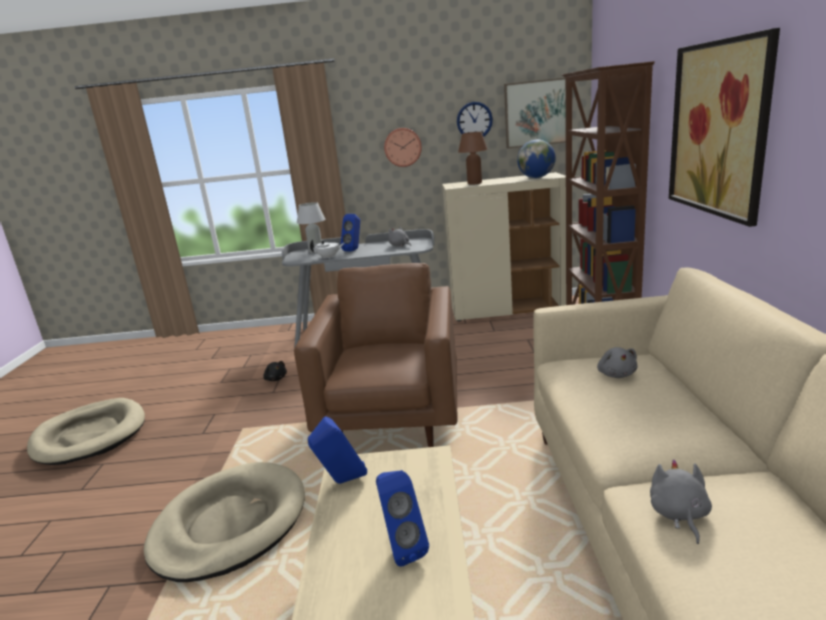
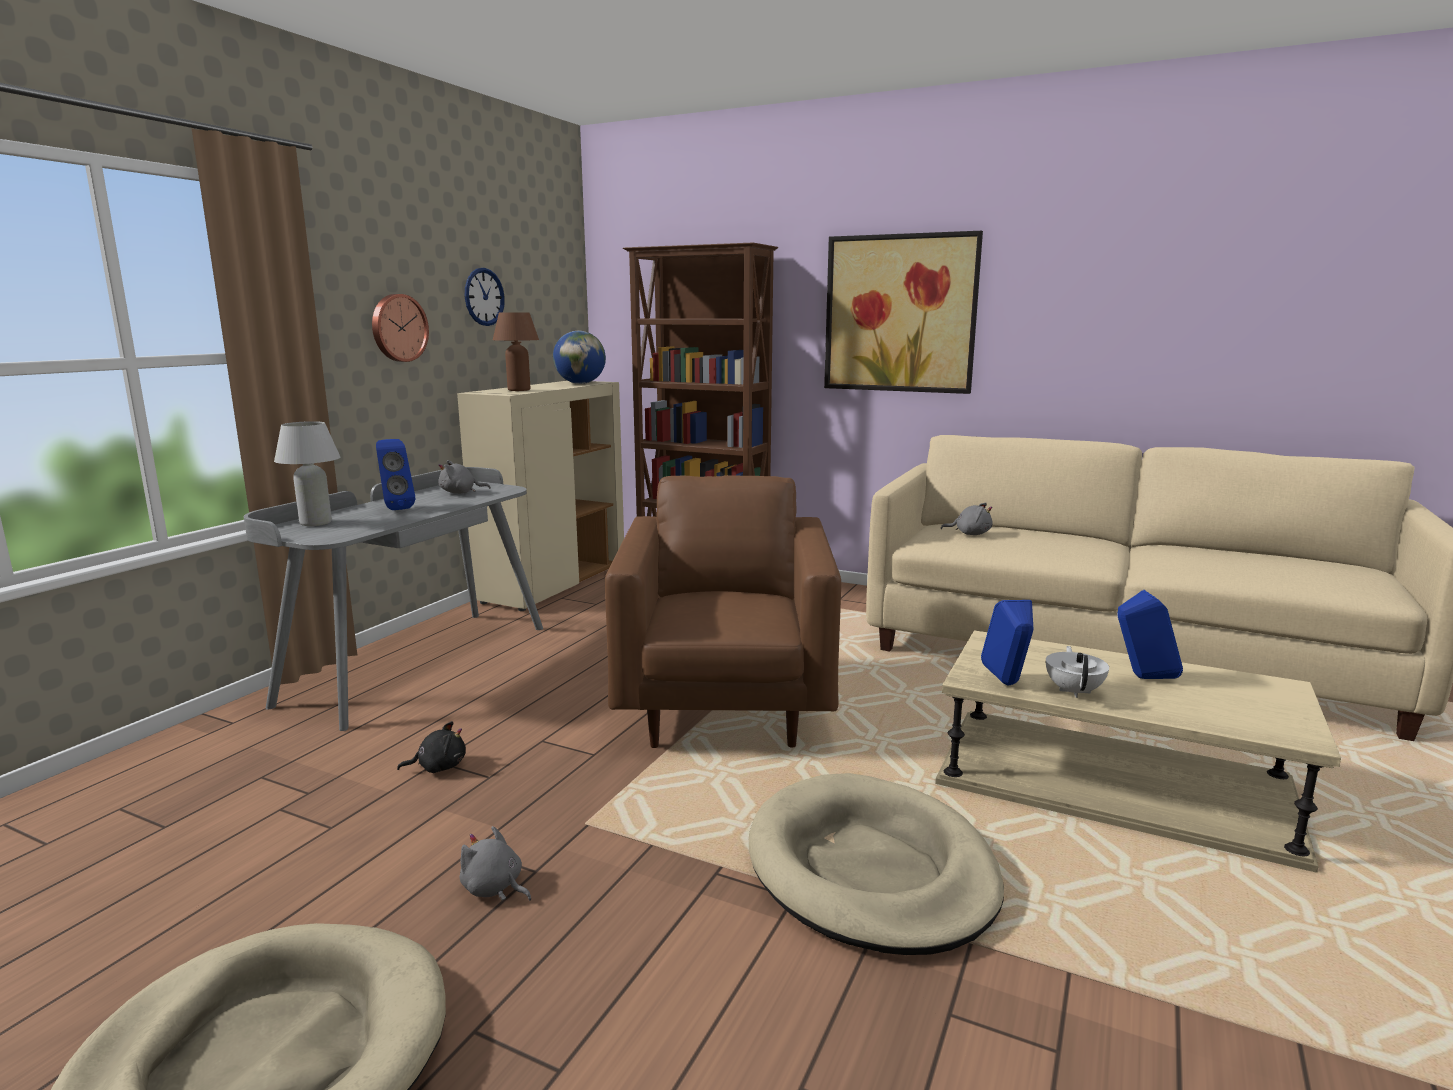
camera: 65 degrees left, 5 degrees down
(329, 257) = (390, 522): white teapot -> white teapot (1074, 691)
(393, 416) = (726, 705): brown armchair -> brown armchair turned 60 degrees clockwise
(535, 113) = (543, 297): picture -> none
(679, 514) = (1190, 567): grey plush toy -> grey plush toy (494, 888)

